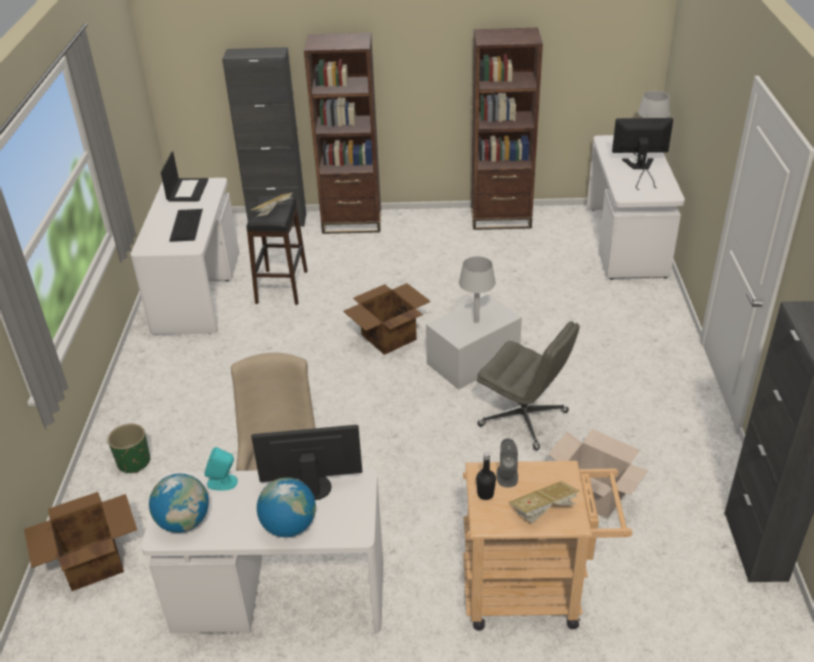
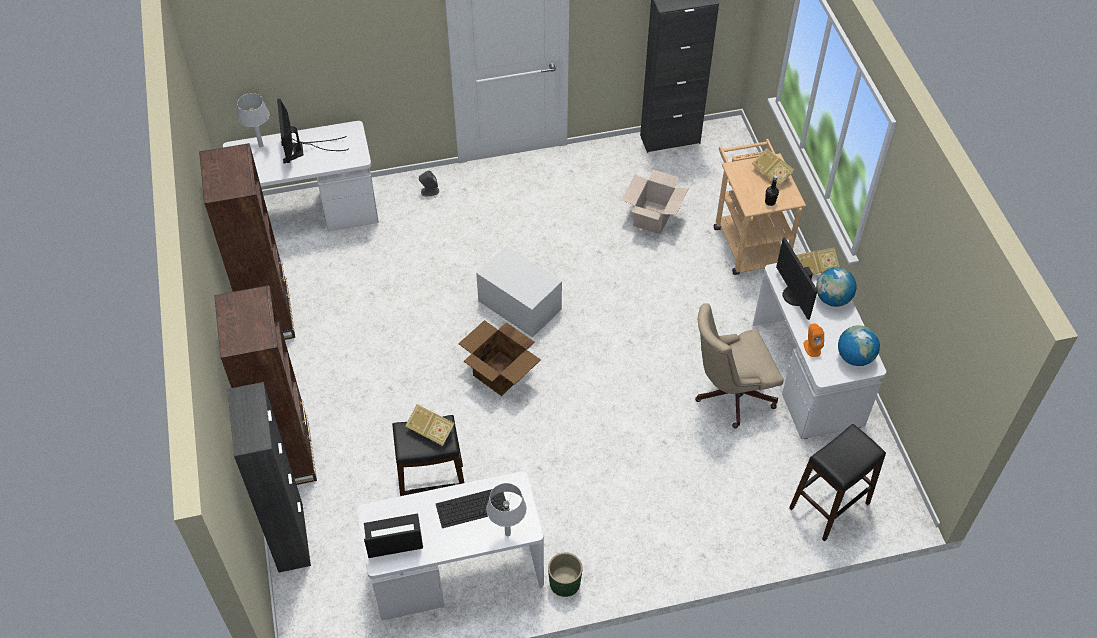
camera: 105 degrees left, 15 degrees up
(91, 562) = (829, 506): cardboard box -> black stool
(134, 462) = (721, 522): green planter -> green planter (565, 583)
(222, 482) = (812, 347): turquoise speaker -> orange speaker
(350, 522) = (815, 269): none -> book
(476, 321) = (519, 275): grey table lamp -> grey table lamp (507, 534)
(507, 475) = (749, 194): grey speaker -> grey speaker (429, 191)
(524, 419) = (586, 262): grey office chair -> none

